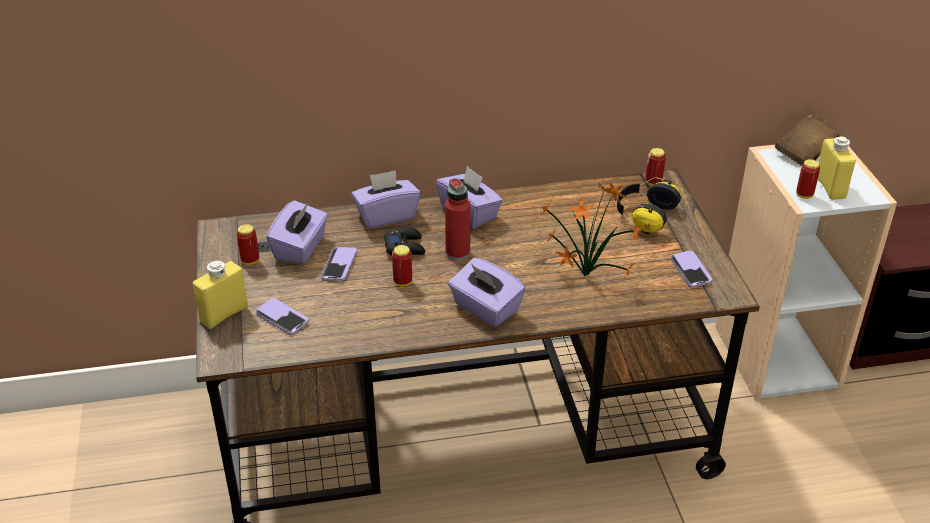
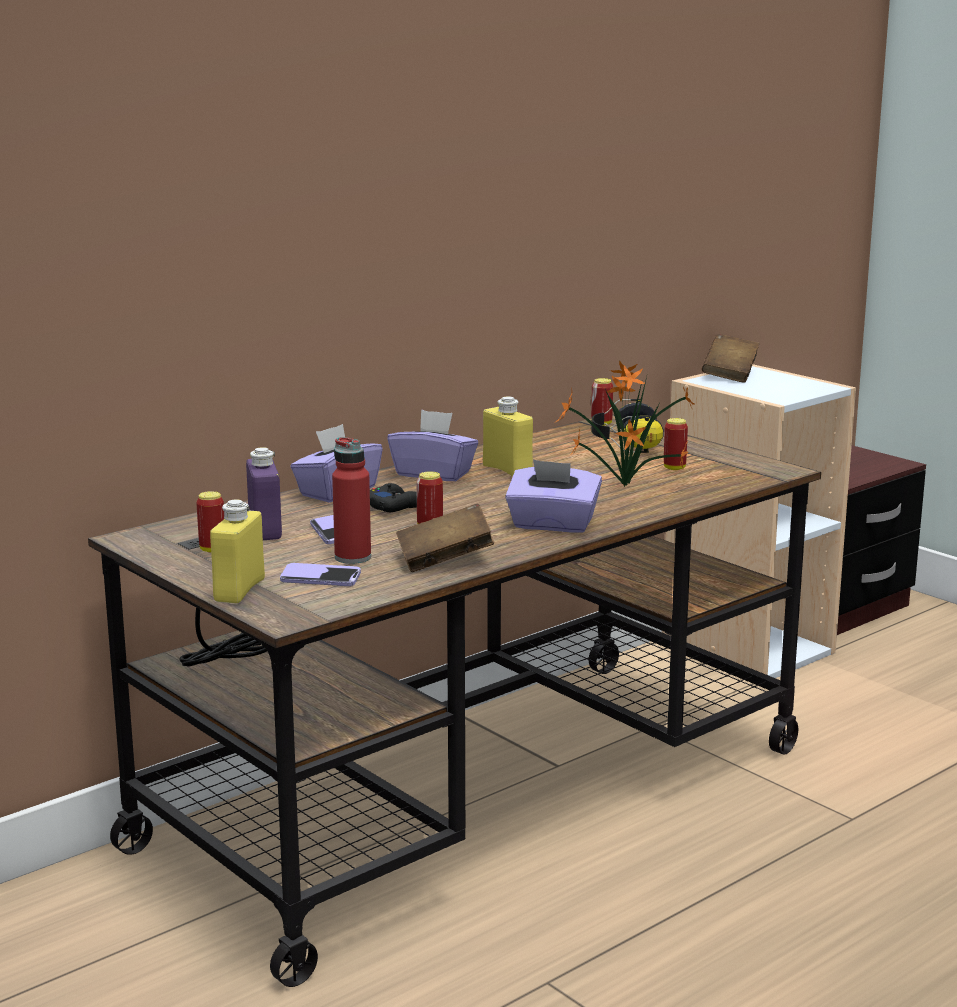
camera: 30 degrees left, 20 degrees down
(300, 248) = (265, 530): purple tissue box -> purple bottle
(374, 327) = (444, 560): none -> brown book
(457, 252) = (462, 498): red bottle -> red bottle (353, 557)
(690, 270) = (724, 464): phone -> none
(804, 195) = (769, 396): can -> can (674, 468)
(830, 187) = (784, 388): yellow bottle -> yellow bottle (507, 470)

